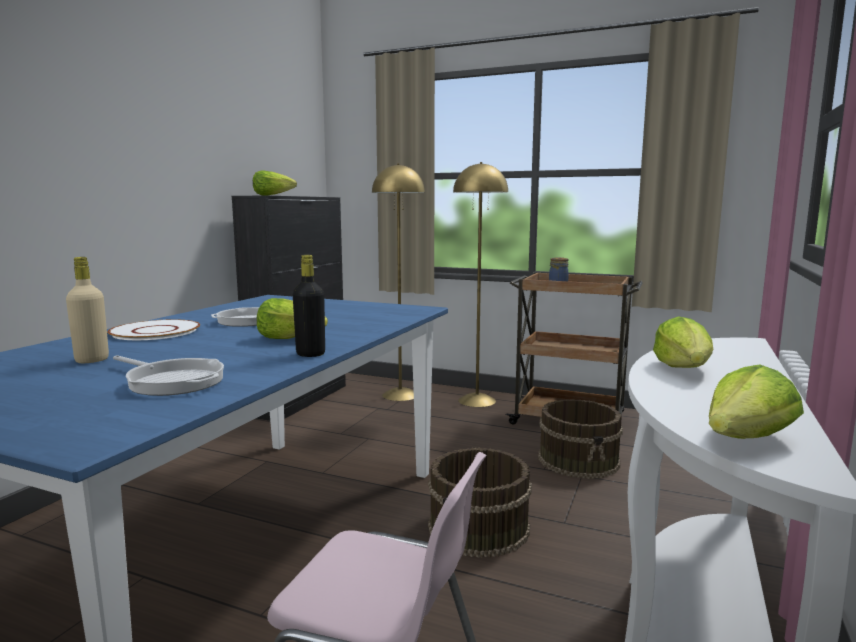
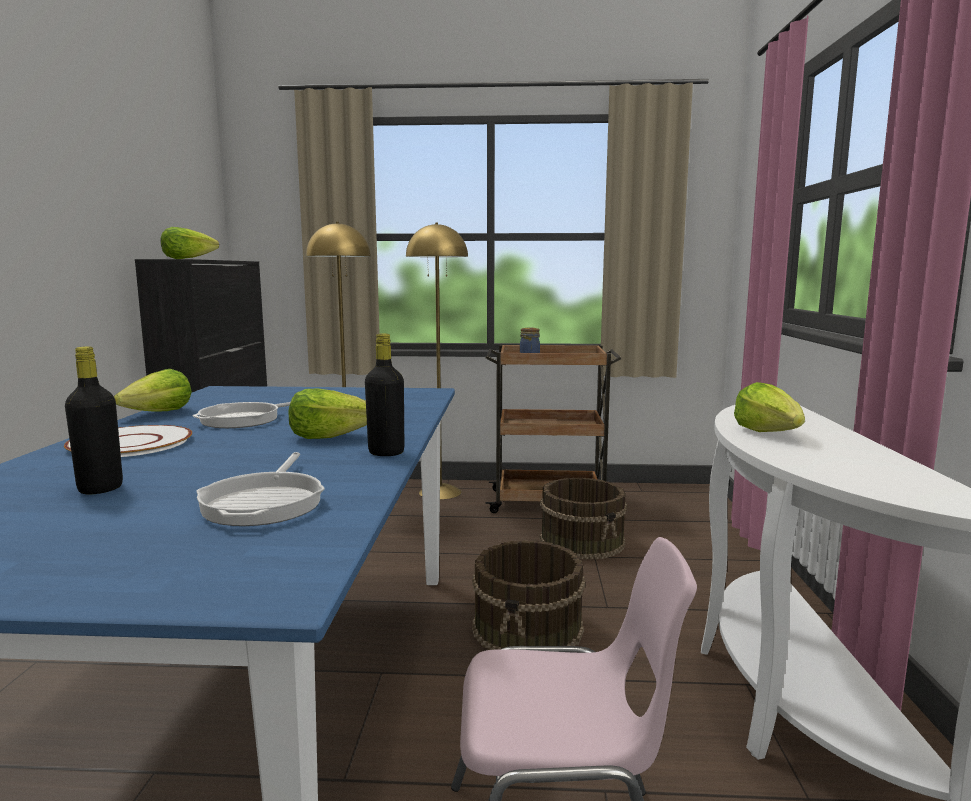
camera: 20 degrees left, 0 degrees up
(92, 360) = (100, 488): beige bottle -> black bottle
(172, 381) = (265, 502): frying pan -> frying pan turned 75 degrees clockwise
(746, 440) = (908, 490): lettuce -> lettuce (159, 413)

